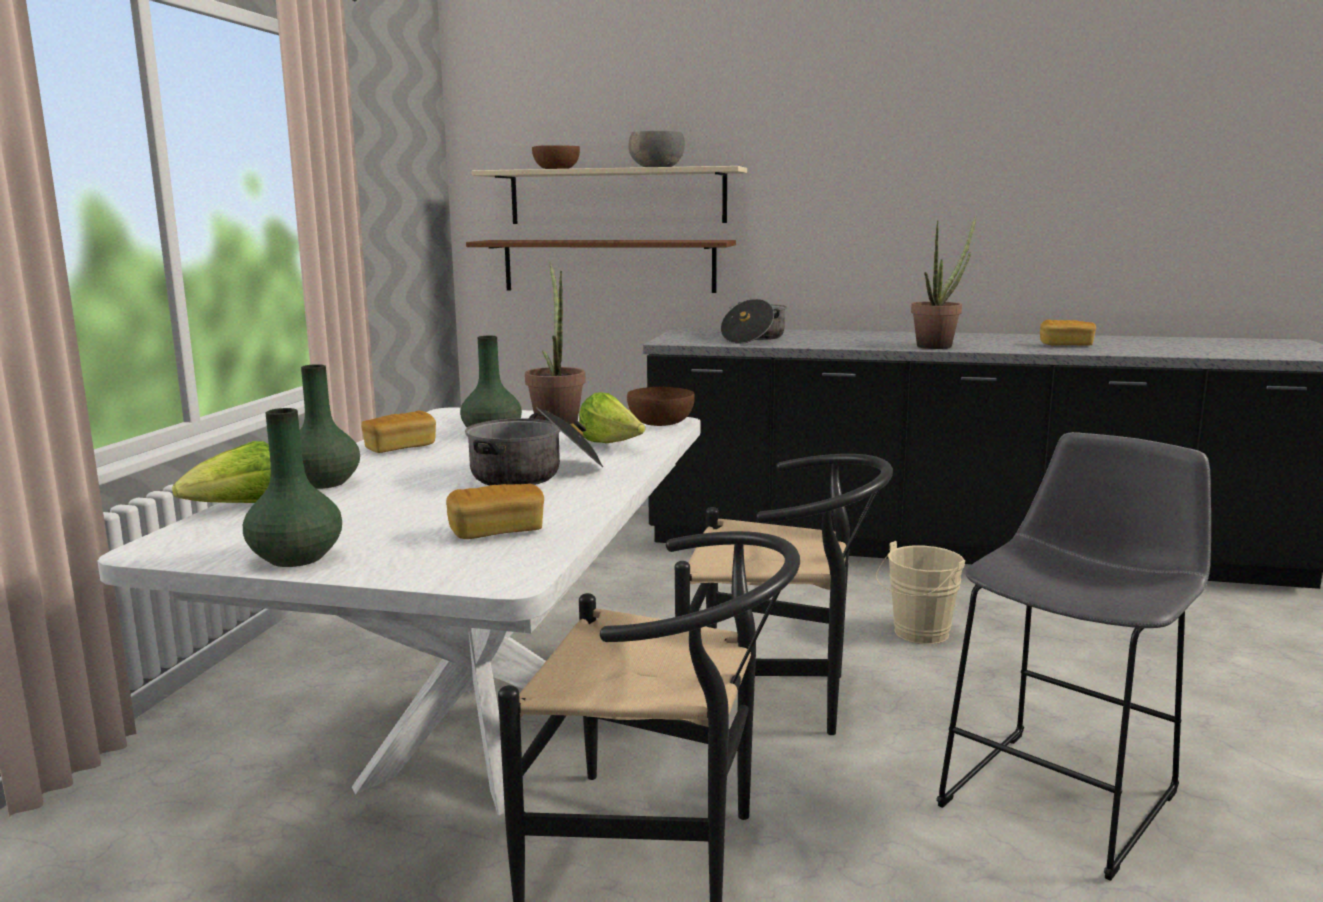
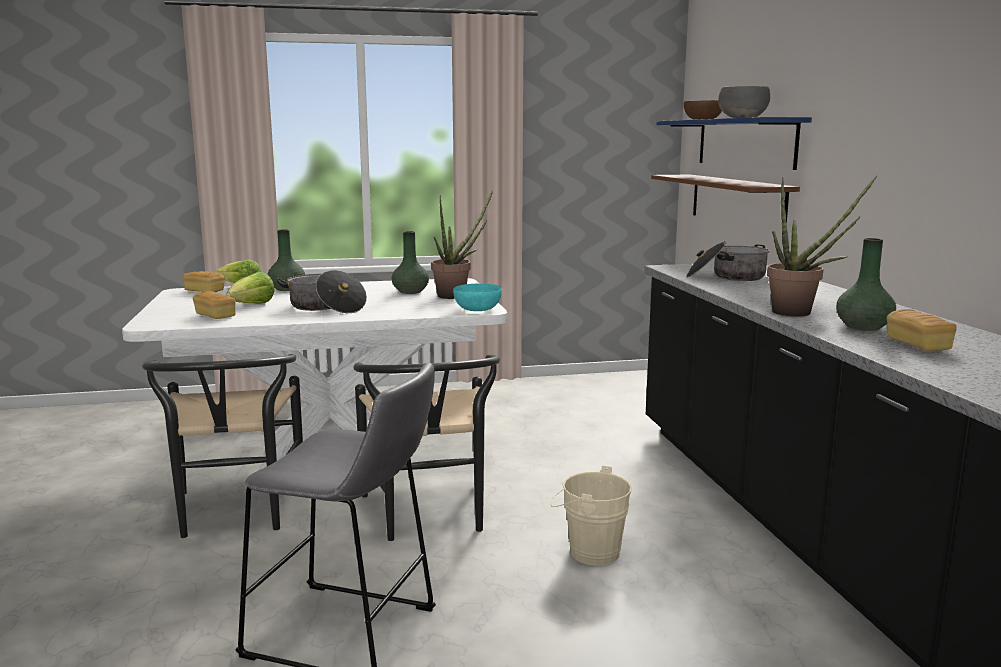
camera: 65 degrees right, 0 degrees up
(295, 558) = (172, 303): green vase -> green vase (863, 327)
(400, 448) = (363, 286): bread -> bread (204, 291)
(611, 445) = (404, 309): lettuce -> lettuce (252, 305)
(617, 196) = (744, 142): beige shelf -> blue shelf
(661, 423) = (478, 309): brown bowl -> turquoise bowl

